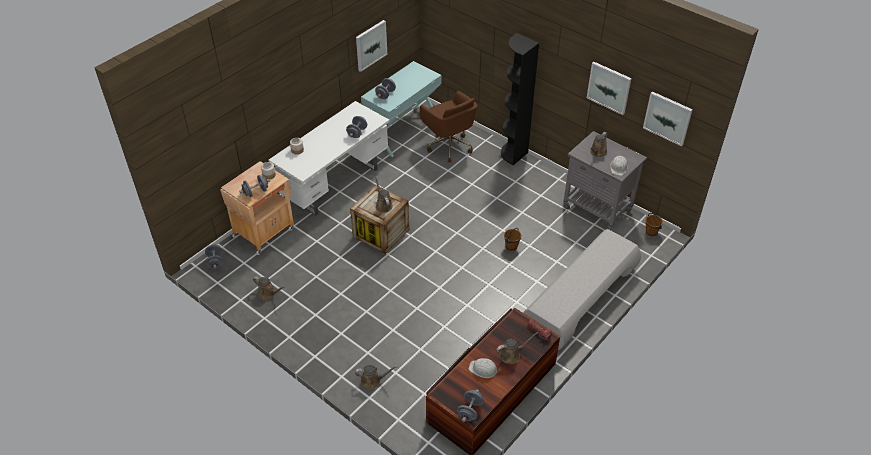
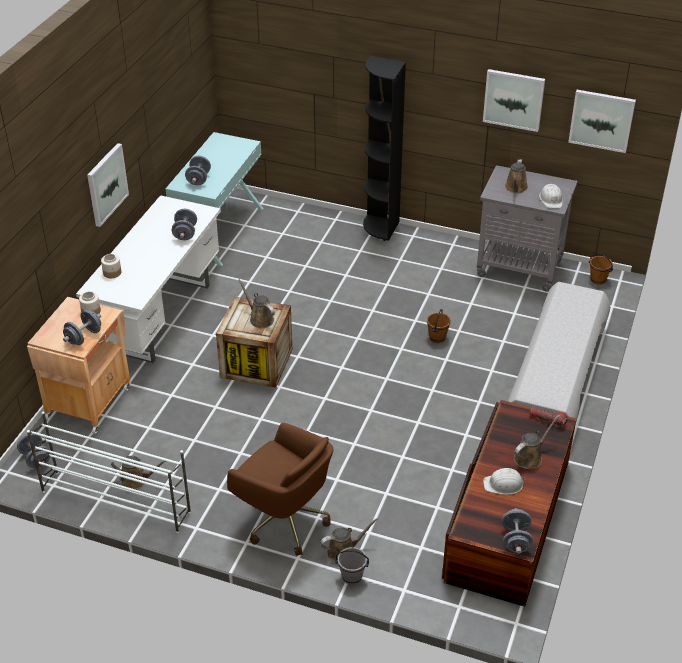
camera: 20 degrees left, 5 degrees down
(249, 304) = (115, 501): none -> white shoe rack
(369, 400) = (351, 577): none -> grey bucket
(371, 45) = (168, 112): picture -> picture (106, 184)
(448, 146) = (290, 237): brown office chair -> brown office chair (284, 522)

